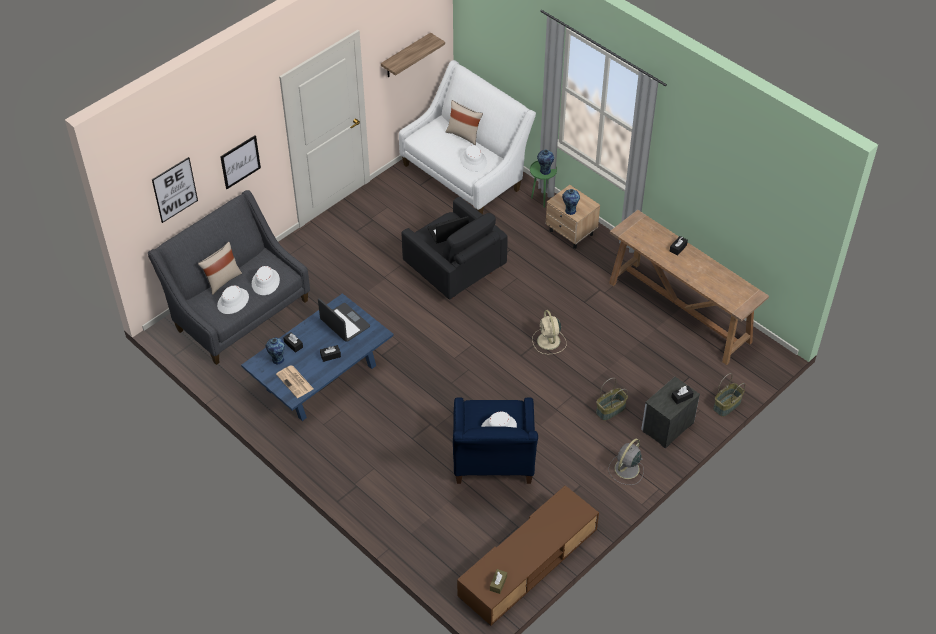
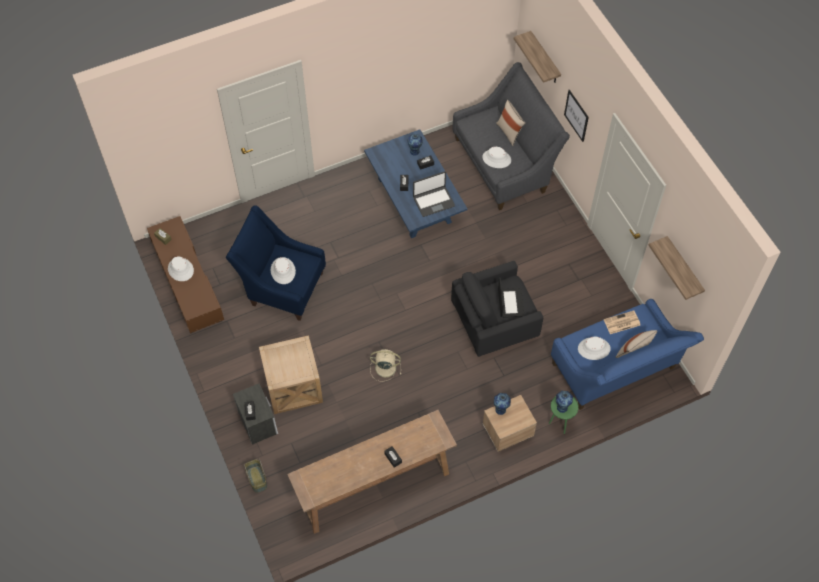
camera: 110 degrees right, 10 degrees up
(175, 189) = (545, 59): picture -> shelf
(233, 301) = (483, 134): white hat -> white hat (180, 269)
(295, 382) = (388, 157): newspaper -> newspaper (621, 323)
(465, 174) = (616, 371): white sofa -> blue sofa
(610, 410) = (293, 387): basket -> beige side table
(626, 469) = (232, 375): grey fan -> none

